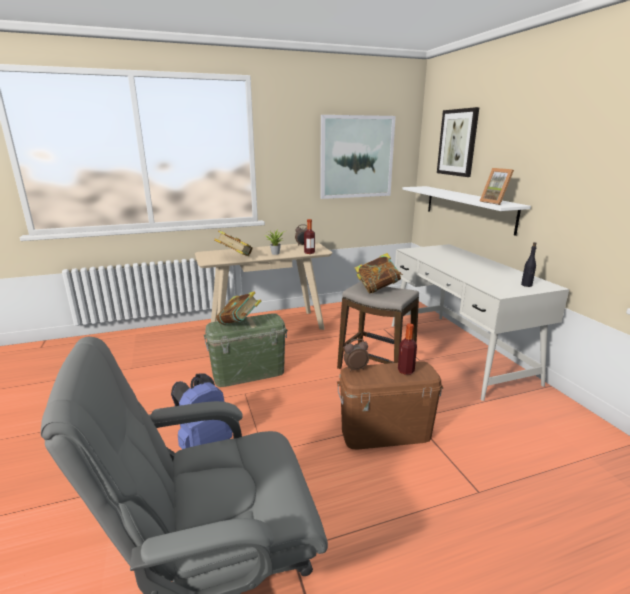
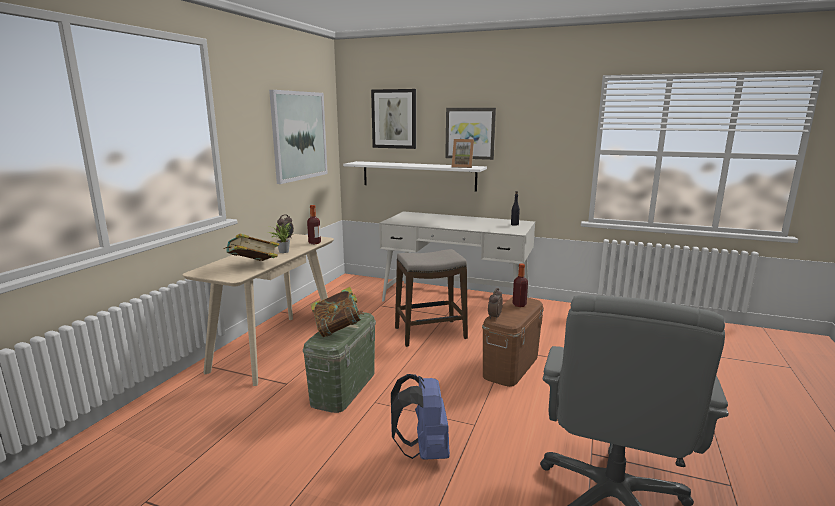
camera: 50 degrees left, 5 degrees down
(377, 289) = (425, 255): book -> none
(520, 162) = (470, 133): none -> picture

